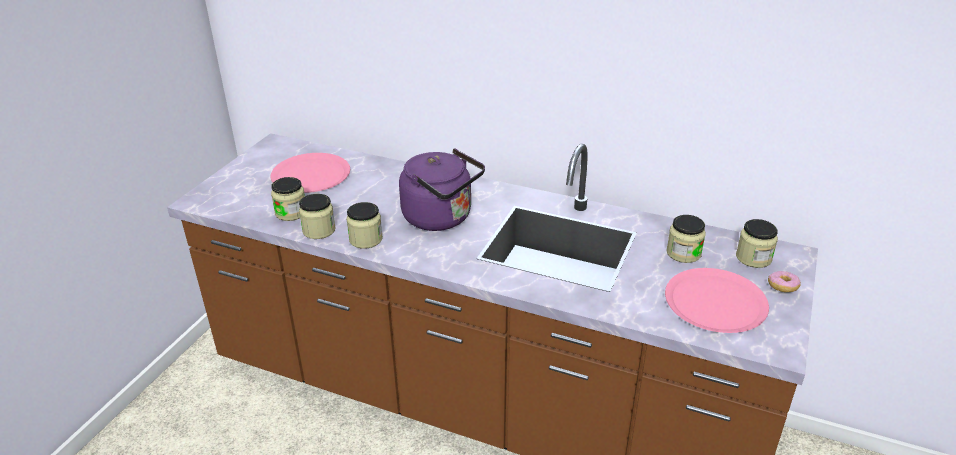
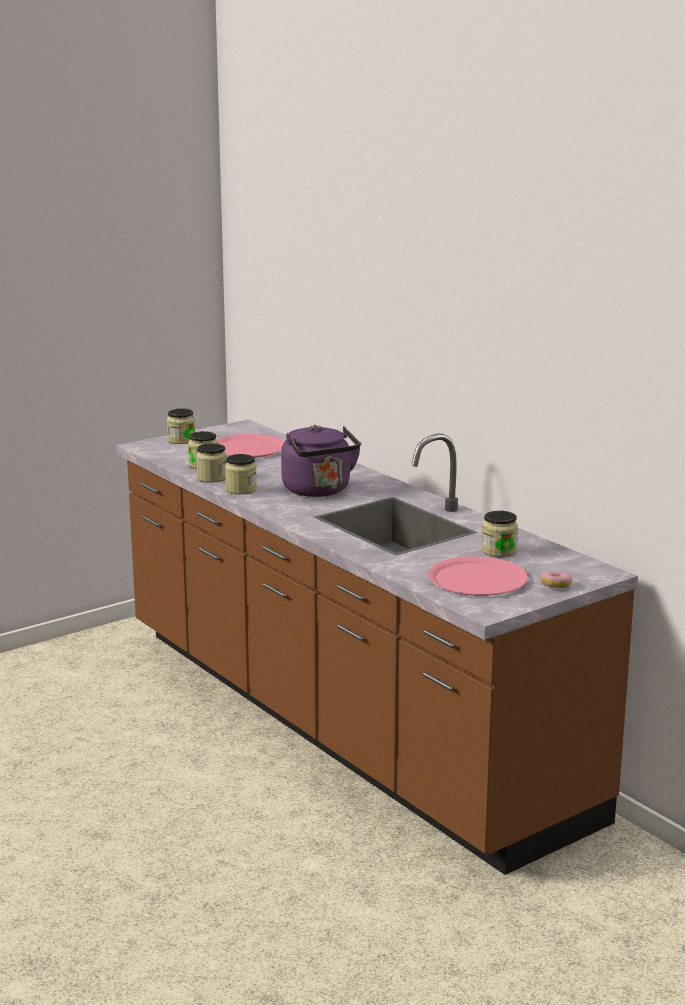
camera: 30 degrees right, 15 degrees down
(753, 258) = (560, 567): jar -> jar (181, 440)

